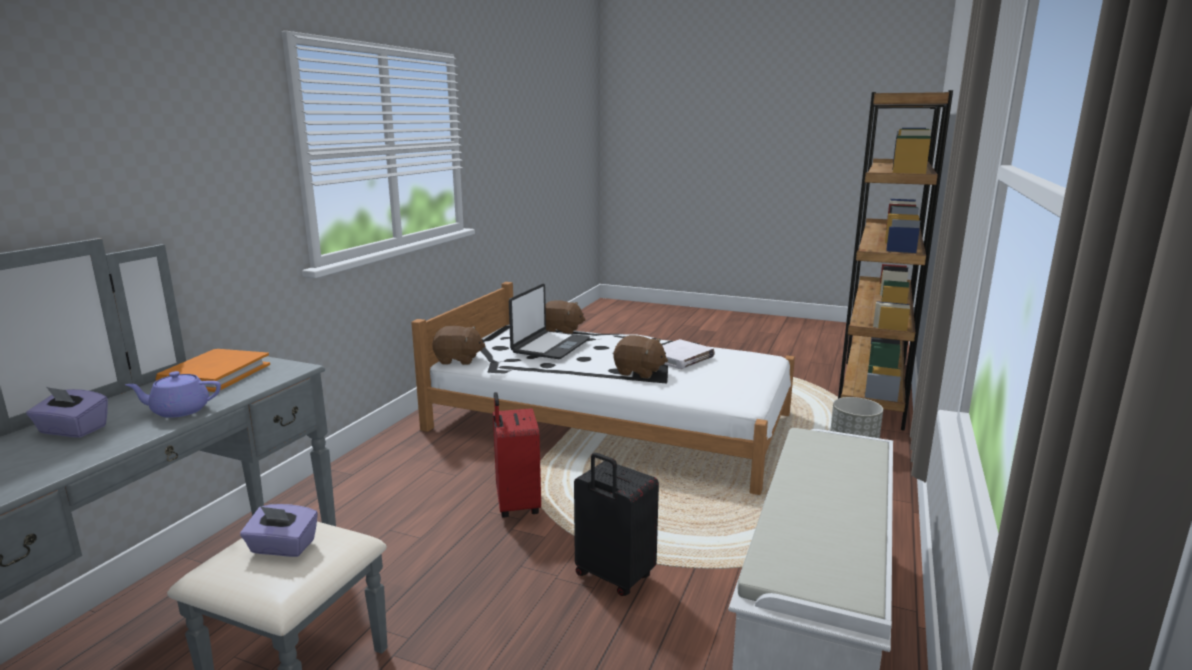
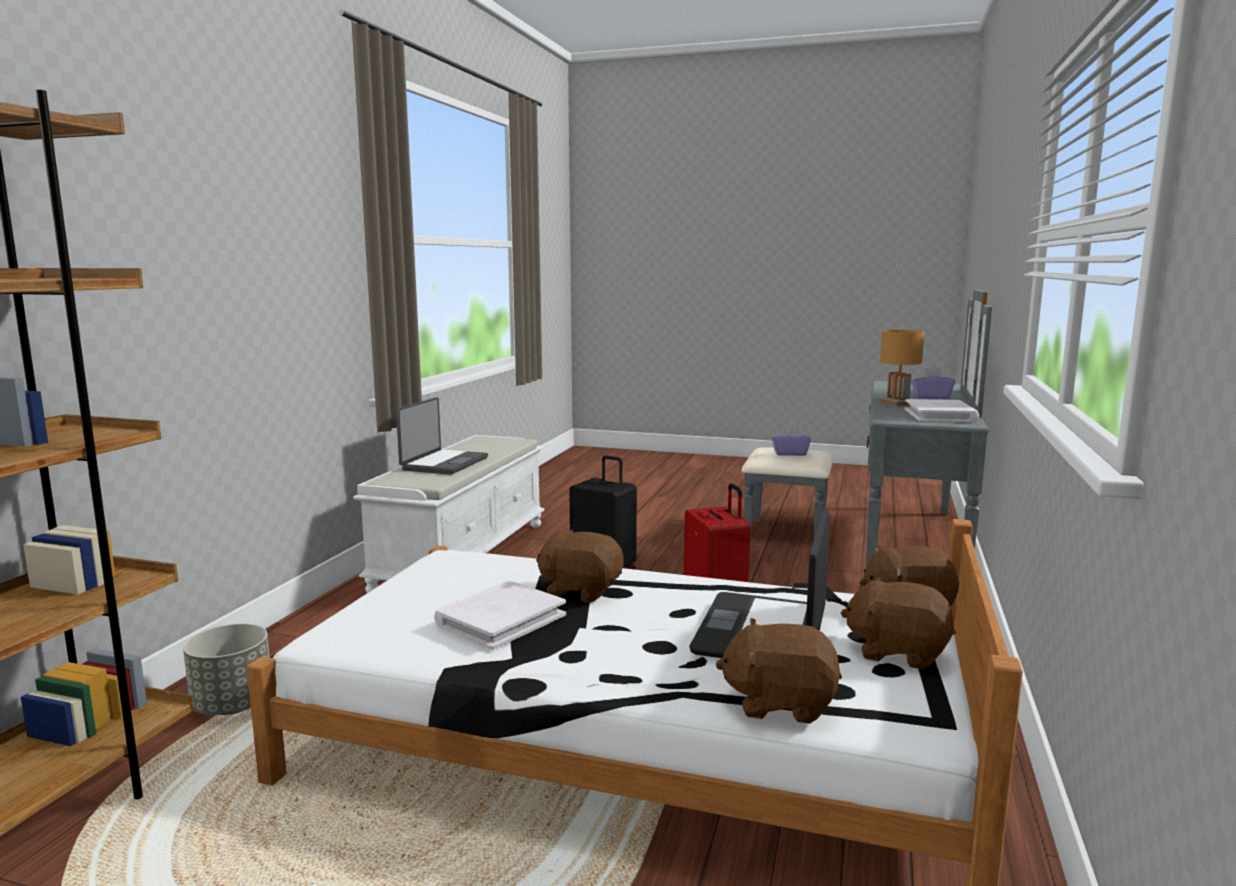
camera: 175 degrees right, 5 degrees down
(179, 411) = (897, 403): purple teapot -> brown table lamp
(215, 375) = (940, 415): orange book -> white book
(494, 342) = (897, 652): none -> brown plush toy
(836, 482) = (443, 463): none -> laptop

